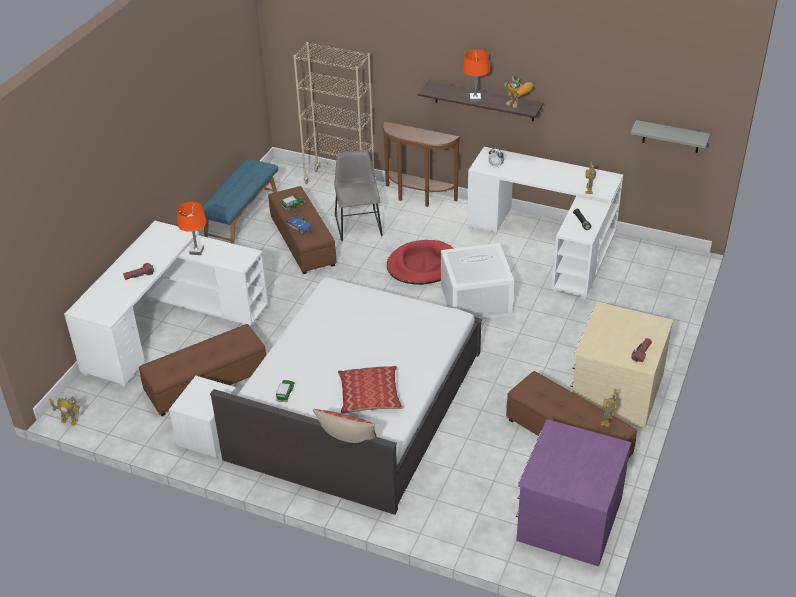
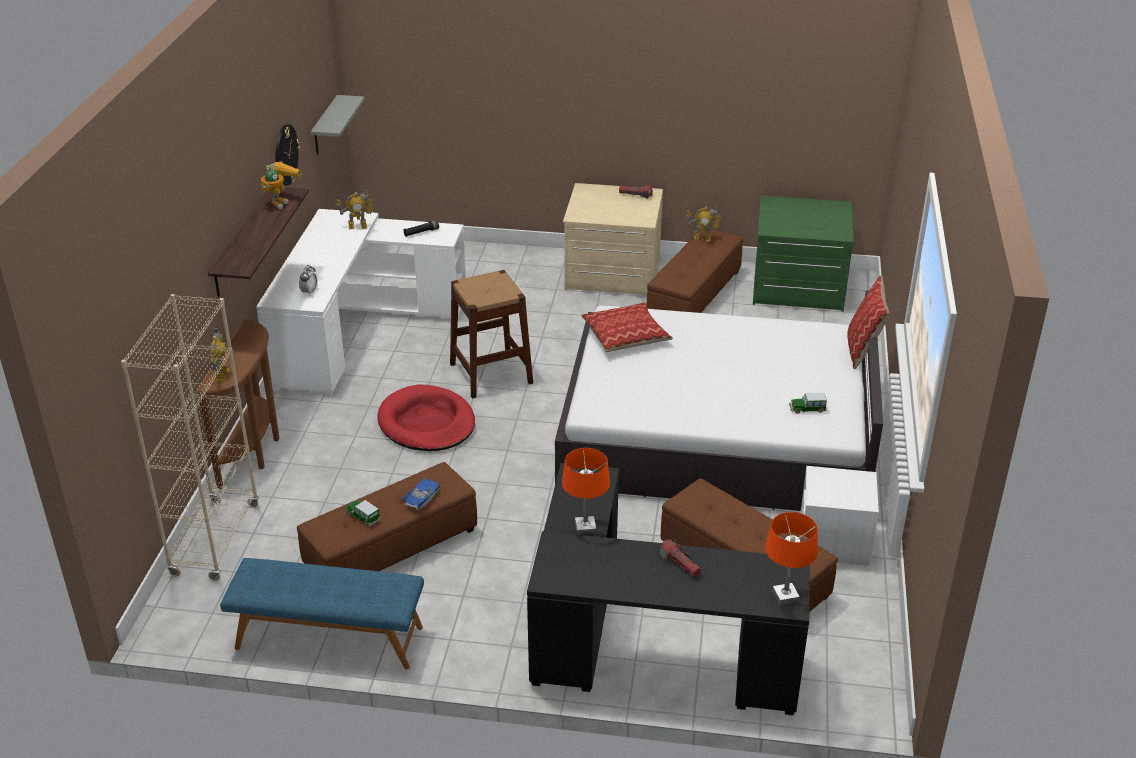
camera: 105 degrees left, 5 degrees down
(69, 421) = (892, 694): toy robot -> toy robot (222, 375)
(169, 325) = (640, 647): white desk -> black desk
(358, 223) = (332, 499): grey chair -> none
(369, 396) = (775, 350): pillow -> pillow (626, 336)
(475, 99) = (265, 231): orange table lamp -> orange table lamp (785, 597)
(475, 301) = (491, 373): white storage box -> brown stool
(568, 518) = (798, 288): purple dresser -> green dresser
(580, 103) = (285, 154): none -> wall clock

